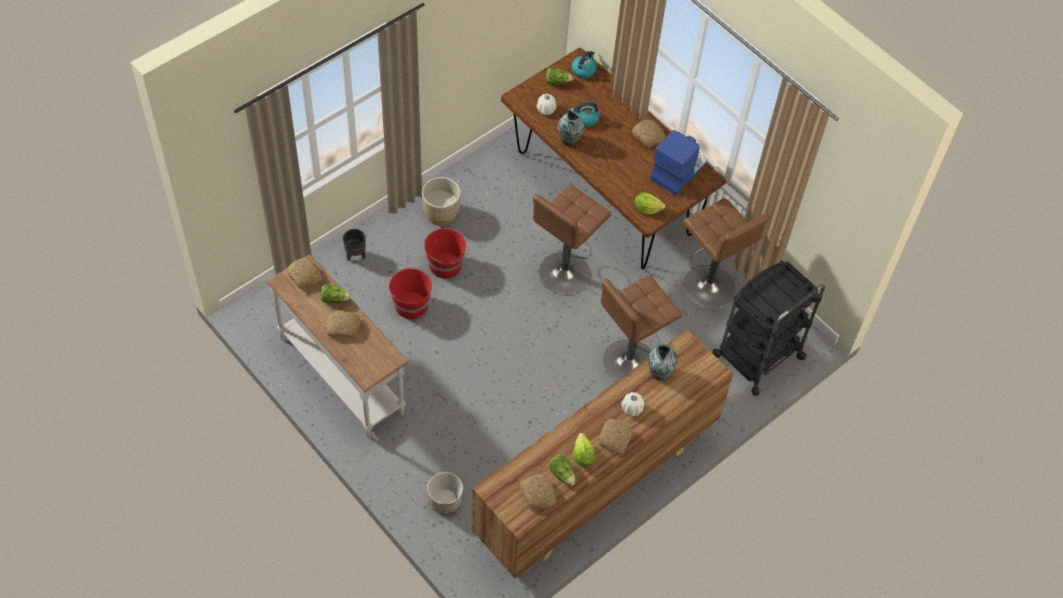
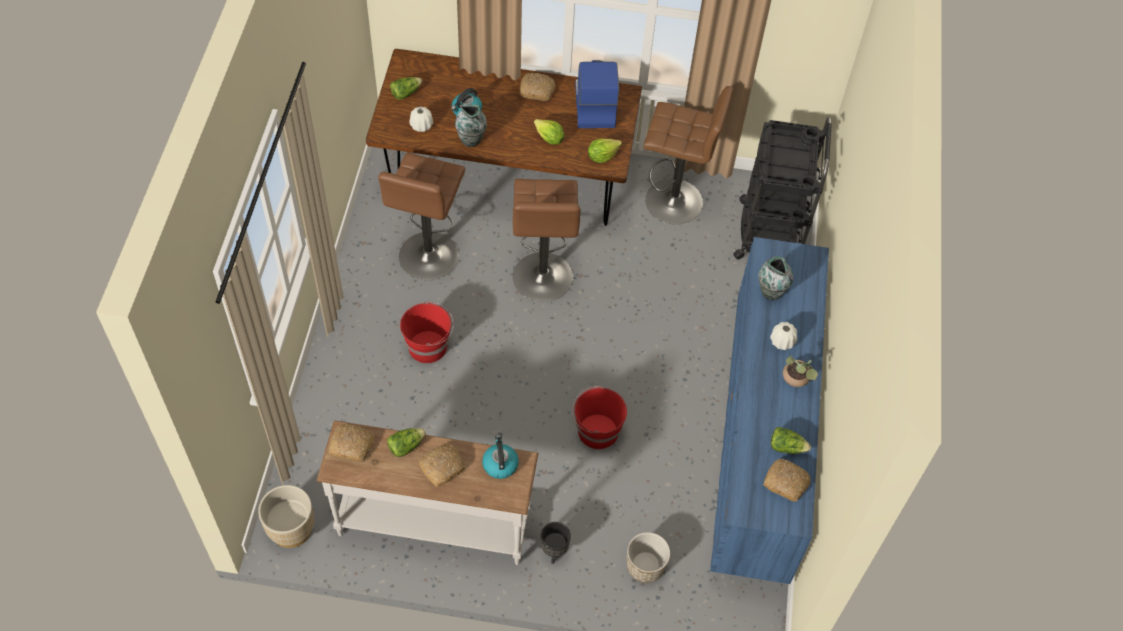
camera: 40 degrees left, 0 degrees up
(356, 255) = (332, 399): black planter -> black planter (554, 551)
(410, 305) = (432, 408): red bucket -> red bucket (597, 431)
(441, 214) = (376, 301): beige planter -> beige planter (291, 529)
(582, 456) = (786, 417): lettuce -> lettuce (549, 139)
(583, 70) = (419, 67): kettle -> kettle (500, 464)
(596, 487) = (758, 448): brown cabinet -> blue cabinet
(615, 439) = (796, 379): bread -> potted plant
(628, 362) = (674, 316): brown stool -> brown stool (428, 256)

